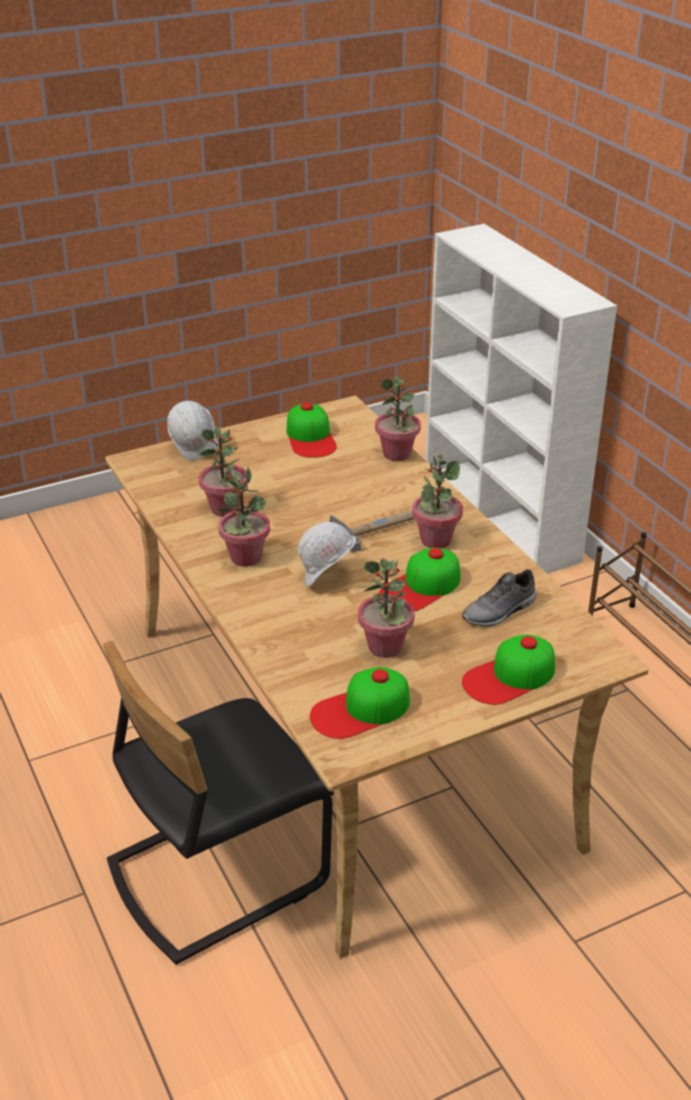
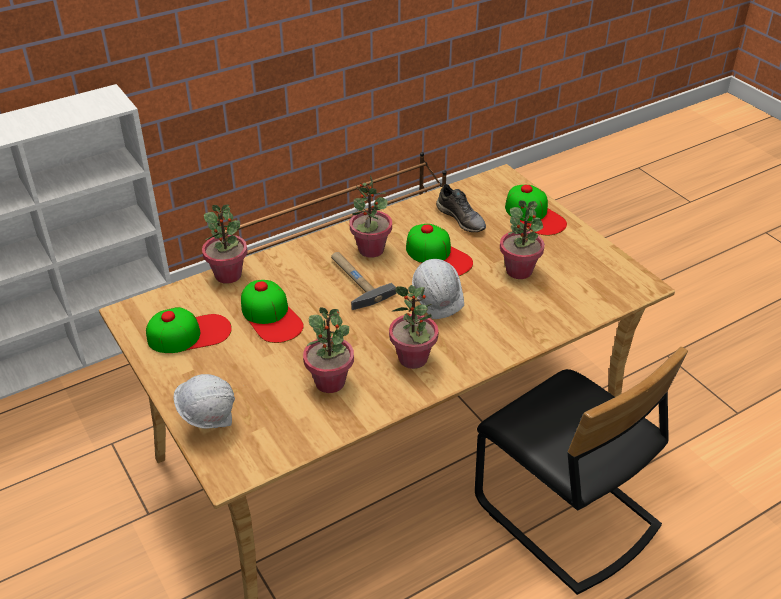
camera: 95 degrees left, 5 degrees up
(360, 710) = (594, 279): cap -> cap (271, 316)

